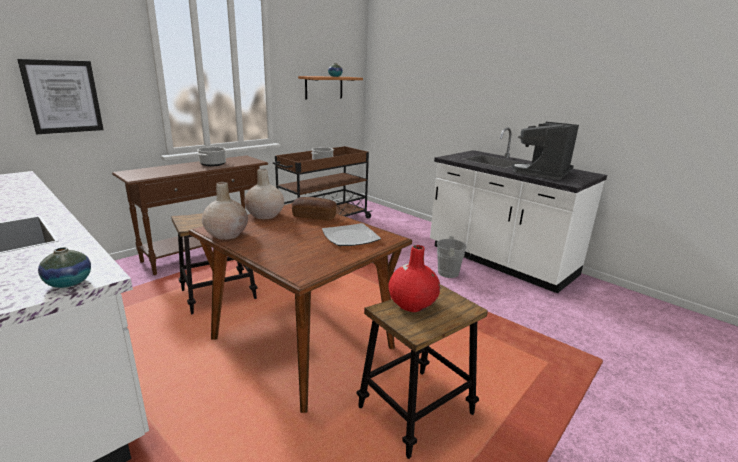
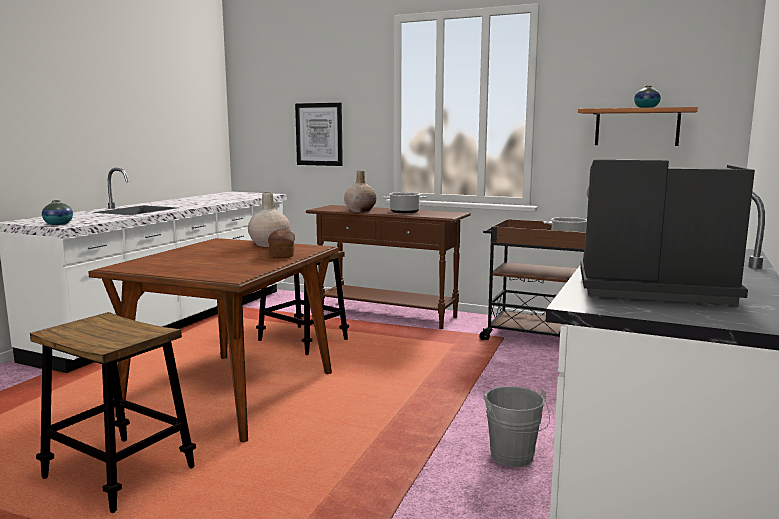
camera: 70 degrees right, 10 degrees down
(226, 234) = (206, 244): beige vase -> beige vase (360, 210)
(350, 237) = (225, 268): plate -> none
(412, 304) = (120, 326): red vase -> none

